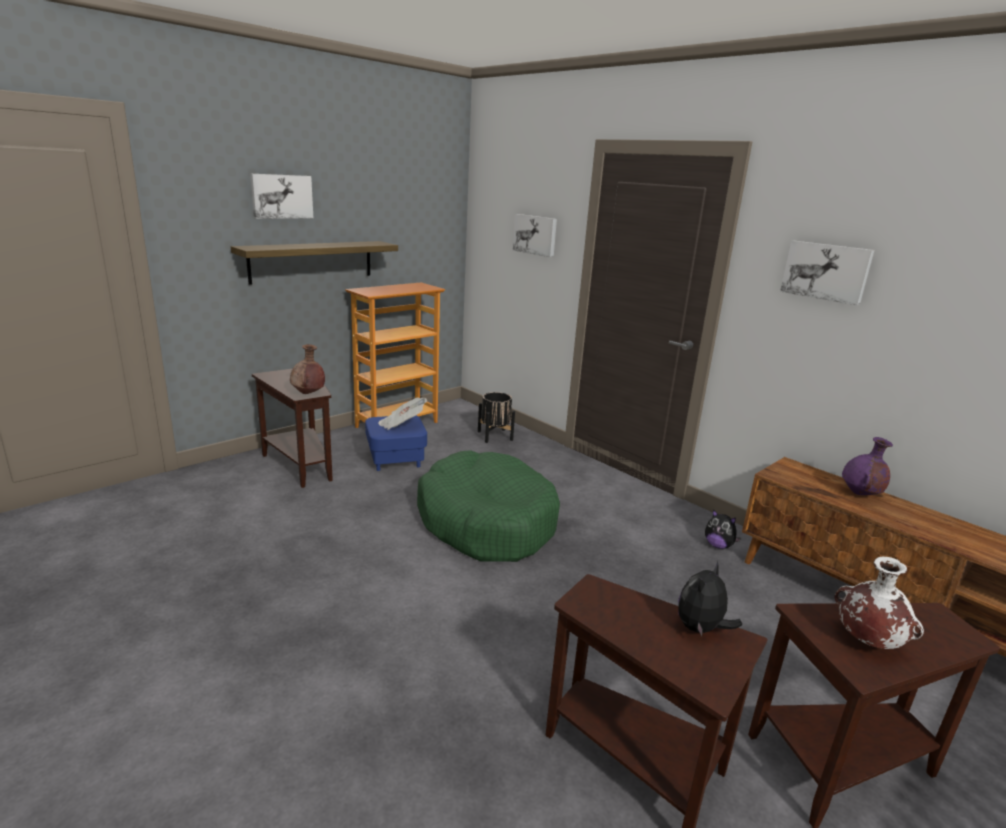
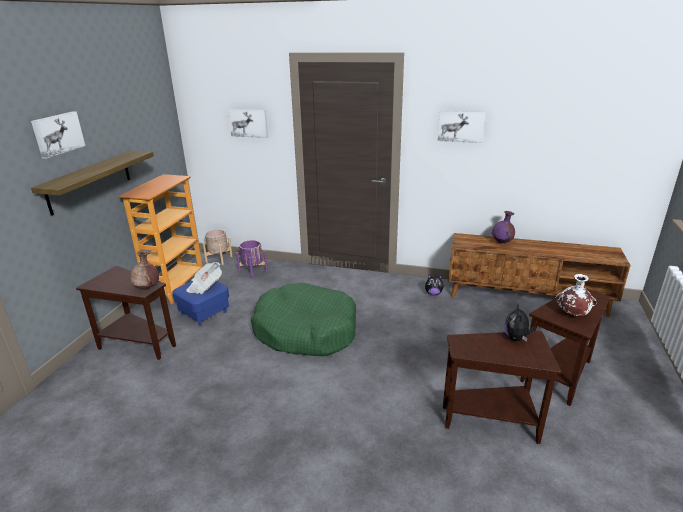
camera: 30 degrees left, 5 degrees up
(471, 411) = (219, 259): none -> beige planter
(494, 436) = (253, 271): black planter -> purple planter

